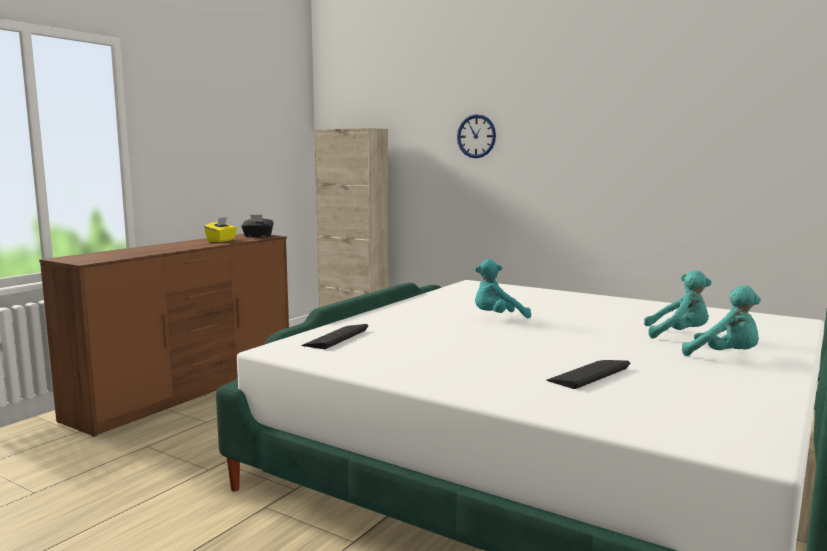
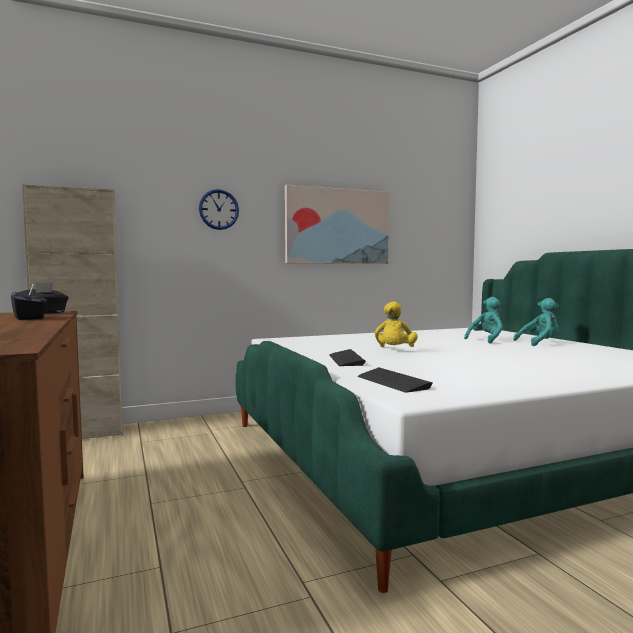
camera: 55 degrees left, 5 degrees down
(221, 240) = (29, 318): yellow tissue box -> black tissue box
(497, 318) = (395, 351): turquoise plush toy -> yellow plush toy
(588, 374) = (562, 360): keyboard -> keyboard (346, 359)
(617, 149) = (337, 226): none -> picture

